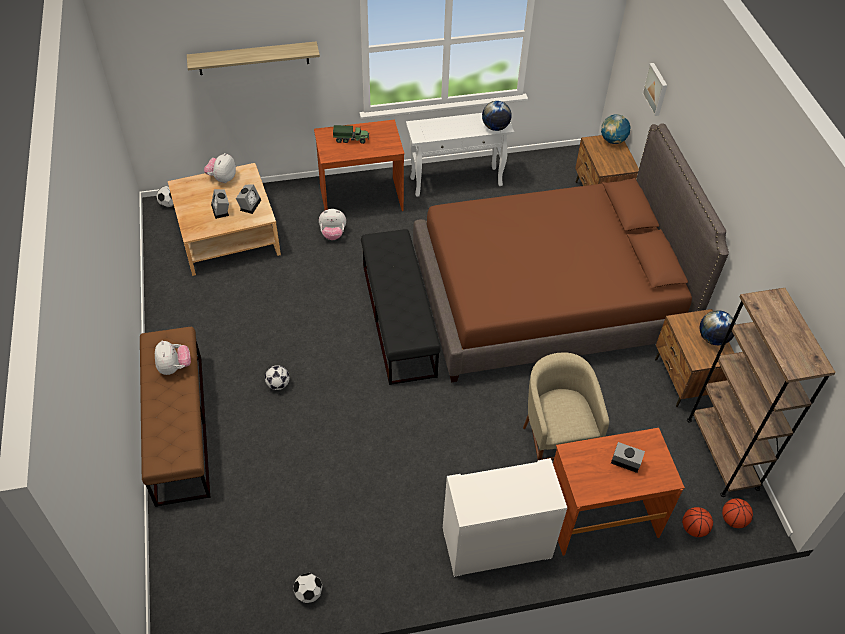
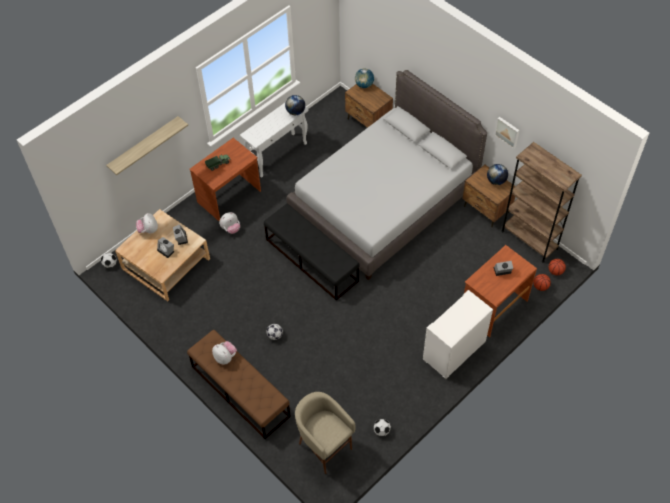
camera: 30 degrees left, 5 degrees up
(547, 298) = (384, 201): brown bed -> grey bed
(552, 449) = (446, 285): beige stool -> beige stool (324, 447)
(656, 89) = (389, 49): picture -> picture (507, 131)

